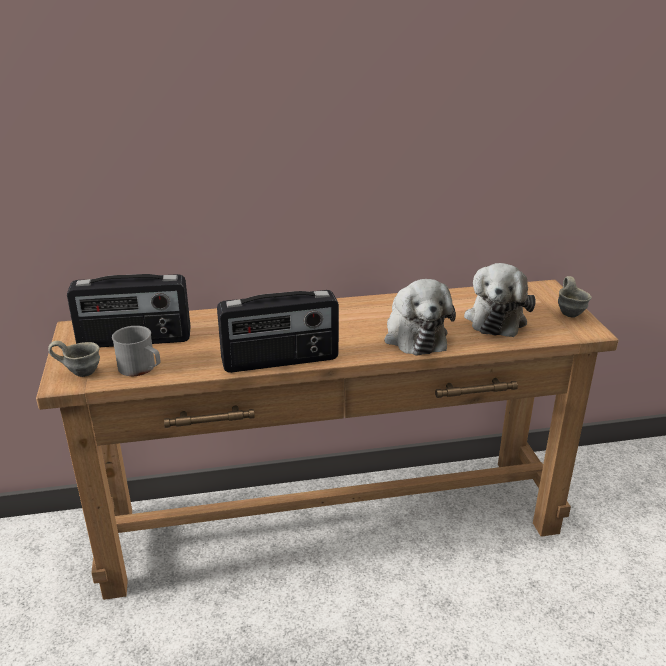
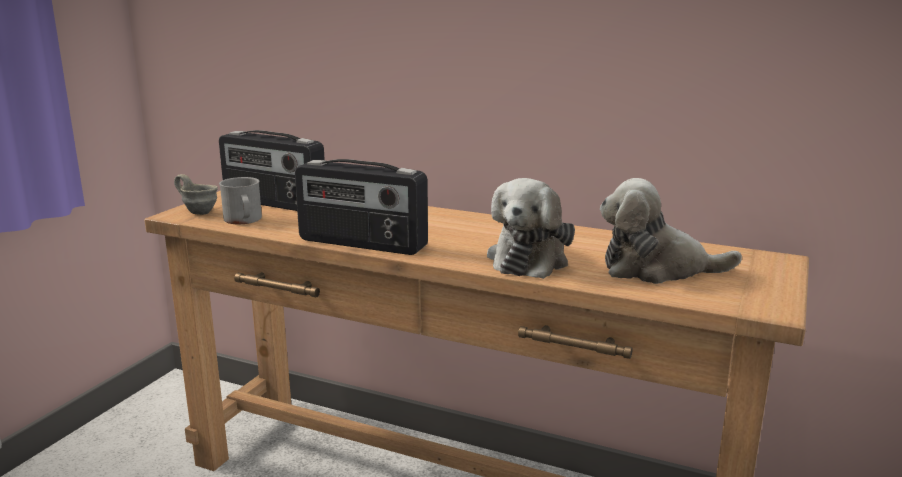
camera: 35 degrees right, 10 degrees down
(496, 318) = (657, 269): plush toy -> plush toy turned 45 degrees clockwise
(571, 313) = (774, 288): grey mug -> none

